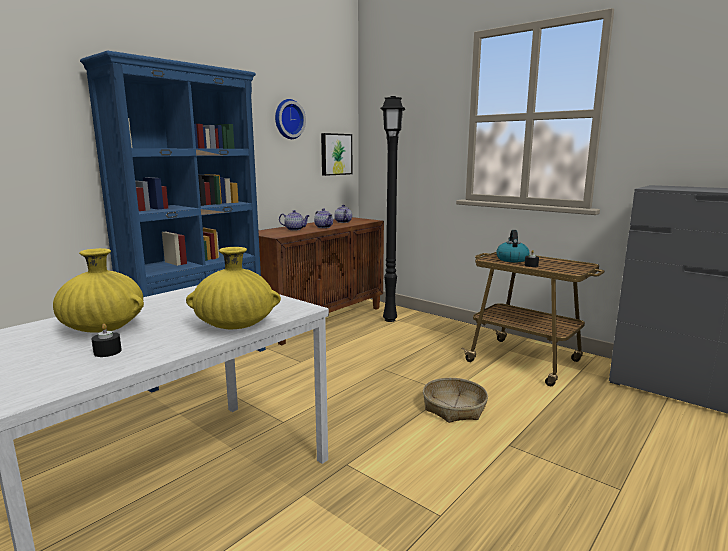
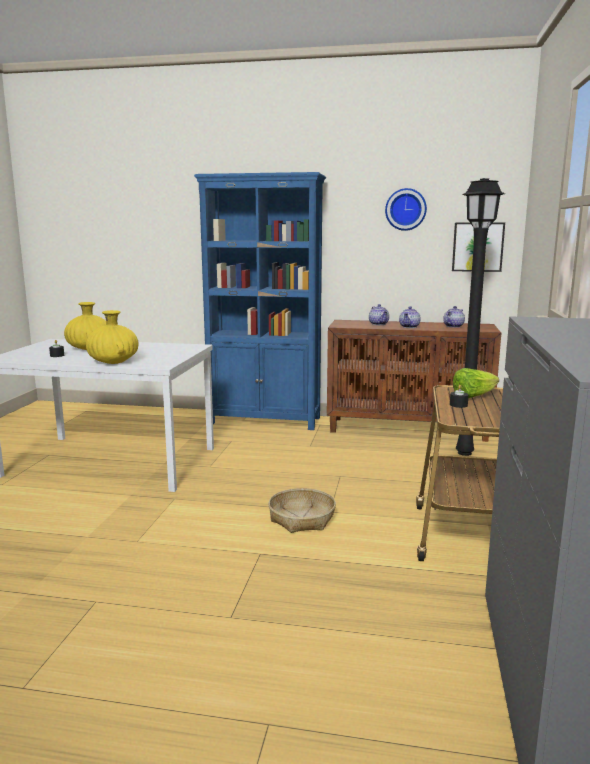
camera: 60 degrees right, 0 degrees up
(511, 259) = (473, 396): kettle -> lettuce

